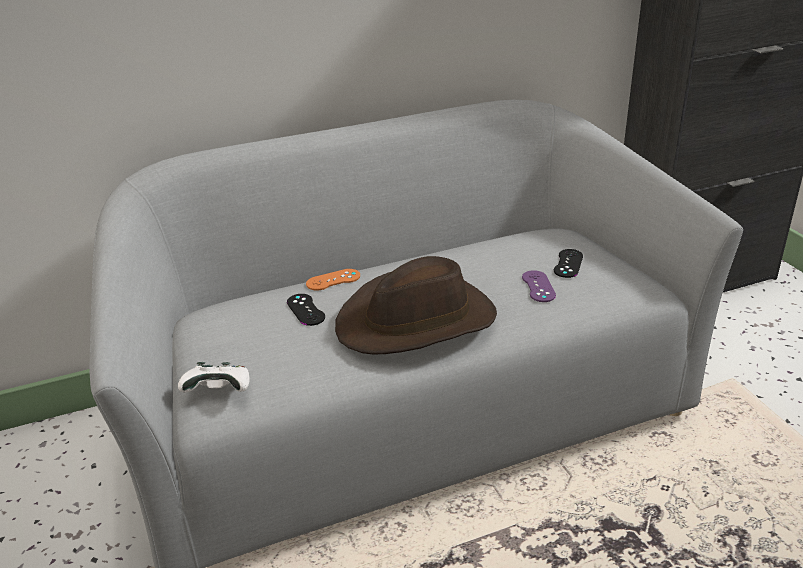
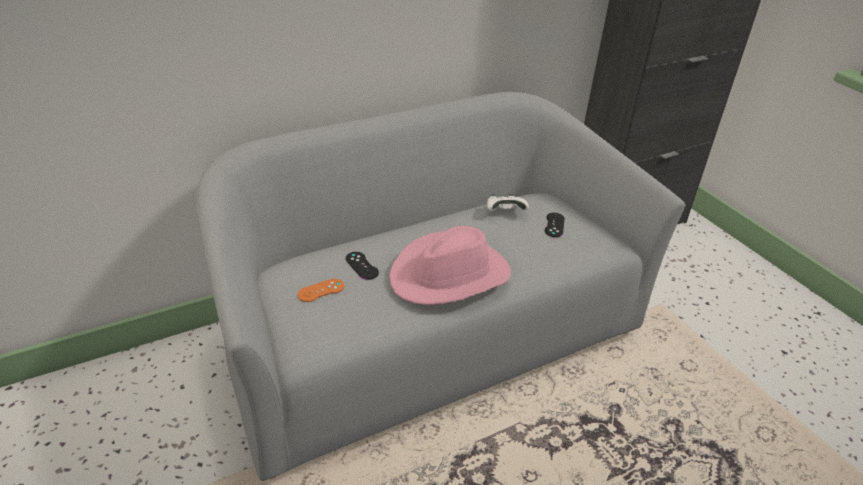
camera: 10 degrees left, 5 degrees up
(220, 392) = (310, 338): white game controller -> white game controller (504, 212)
(333, 280) = (378, 239): orange game controller -> orange game controller (321, 290)
(417, 321) = (450, 275): brown hat -> pink hat
(538, 286) = (535, 245): purple game controller -> none

